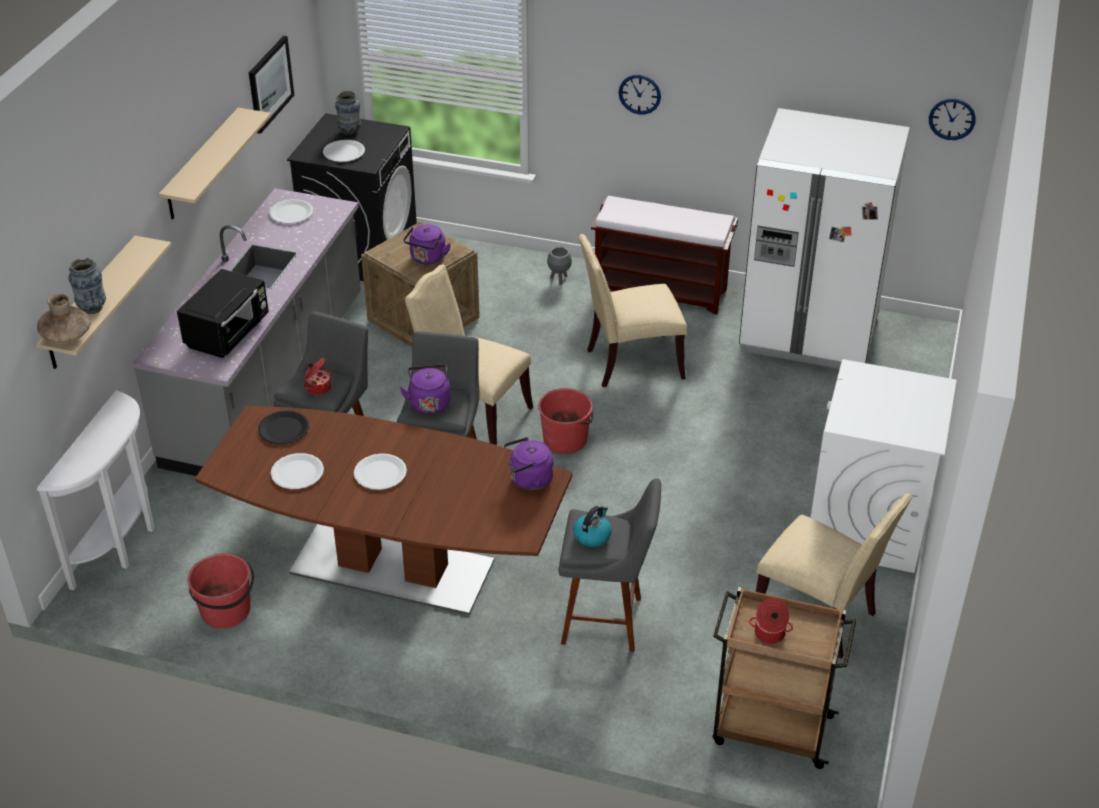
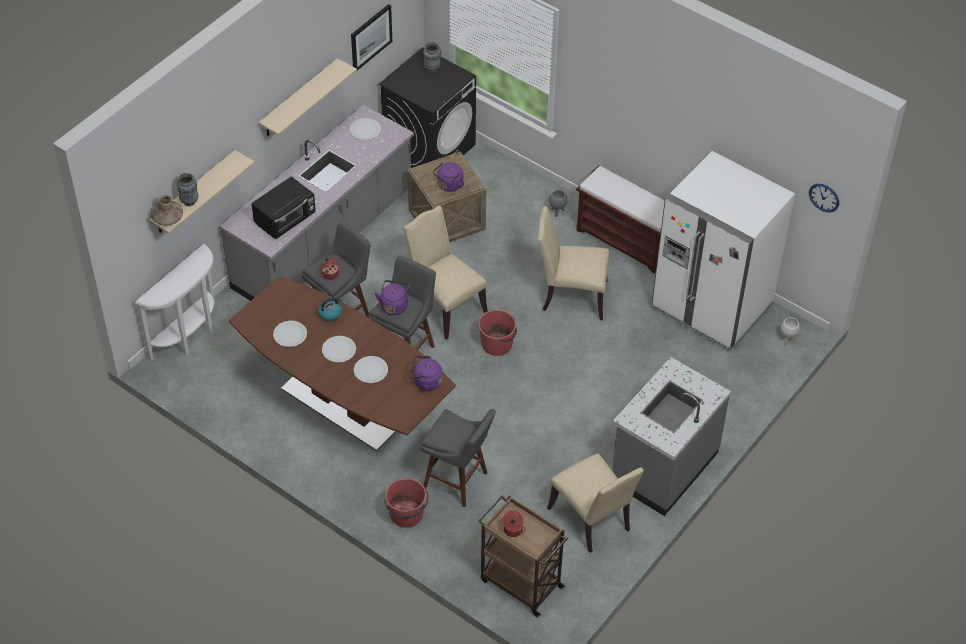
camera: 20 degrees right, 10 degrees up
(226, 611) = (234, 403): red bucket -> red bucket (406, 514)
(283, 429) = (294, 300): black plate -> none
(344, 152) = (419, 88): white plate -> white plate (370, 370)
(592, 535) = (448, 431): kettle -> kettle (330, 313)
(639, 94) = (625, 108): wall clock -> none
(867, 524) = (663, 467): white washing machine -> grey counter
(921, 343) = (787, 340): none -> white planter

